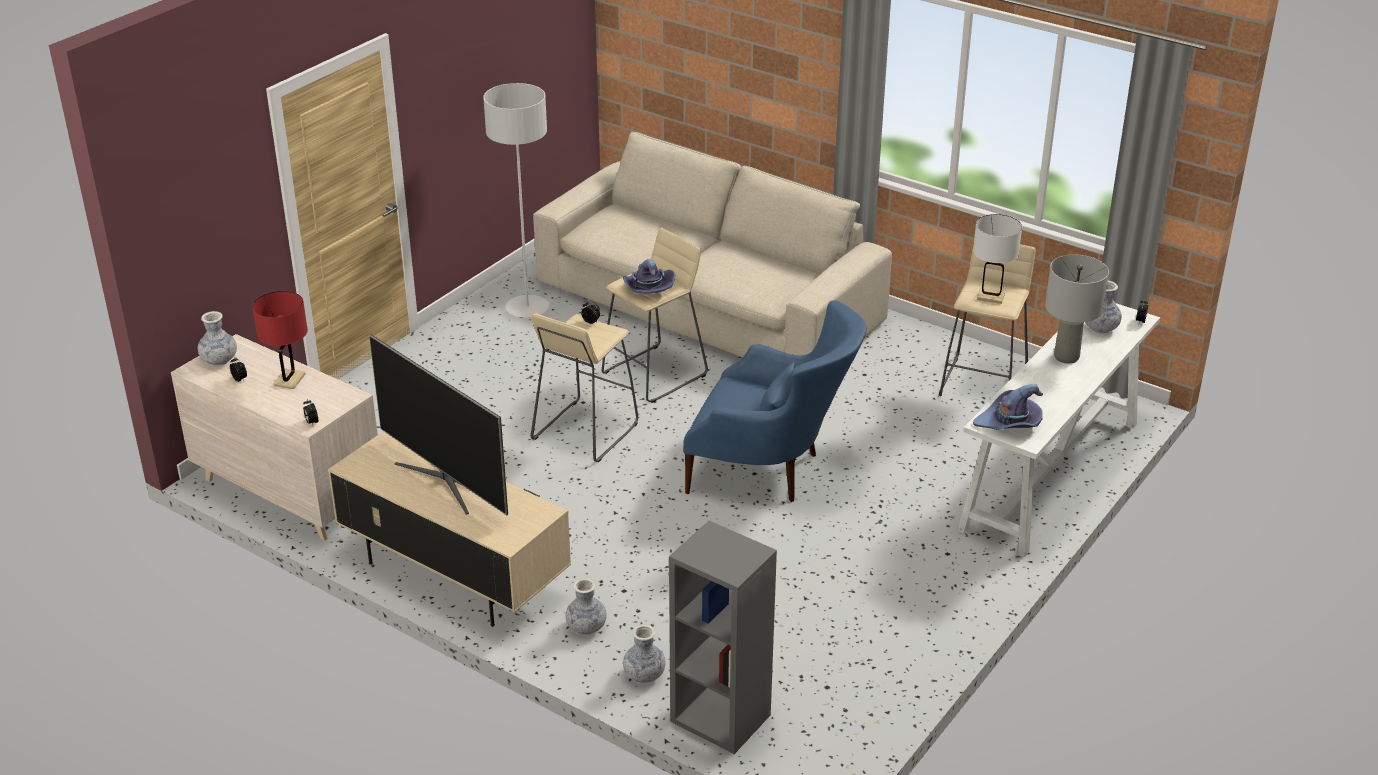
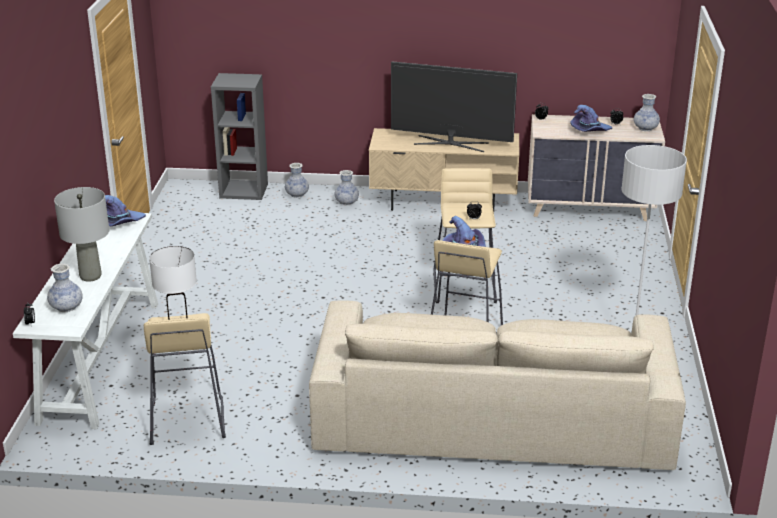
camera: 150 degrees right, 5 degrees down
(289, 380) = (589, 130): red table lamp -> purple hat
(772, 471) = (311, 302): blue armchair -> none

